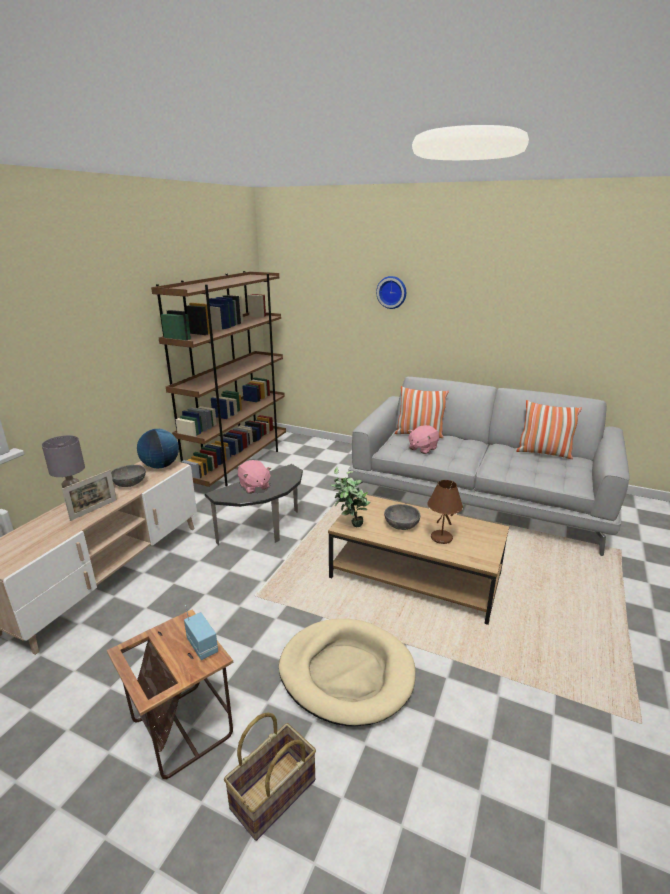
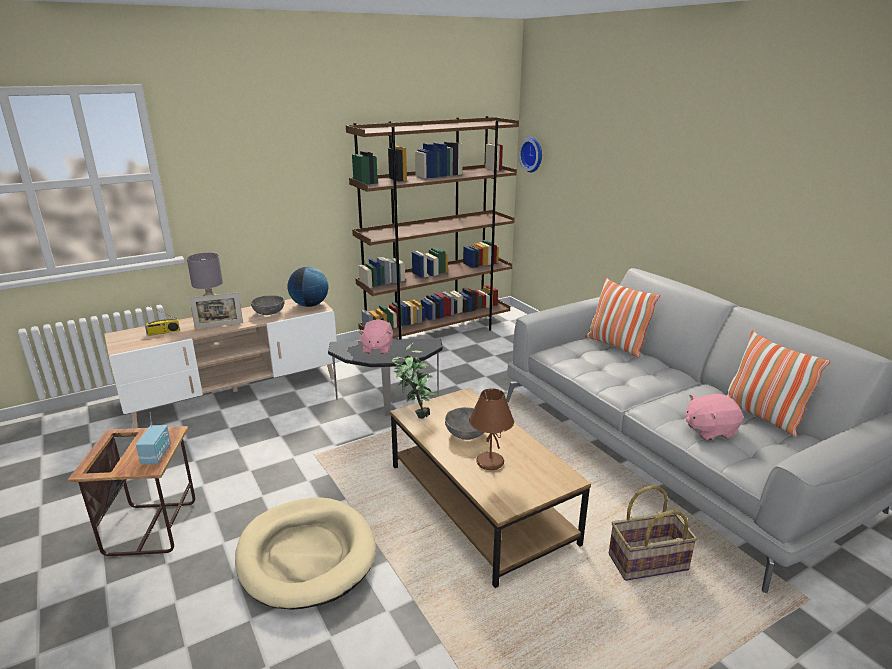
camera: 35 degrees right, 0 degrees up
(37, 535) = (163, 332): none -> radio
(274, 795) = (147, 612): basket -> basket (648, 563)
(392, 292) = (641, 154): wall clock -> wall clock (533, 154)
(422, 448) = (595, 362): pink plush toy -> pink plush toy (709, 430)

